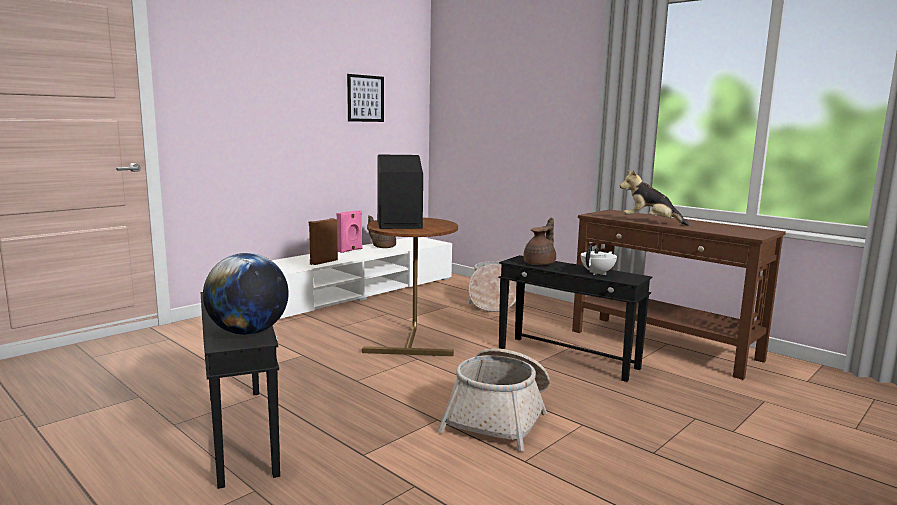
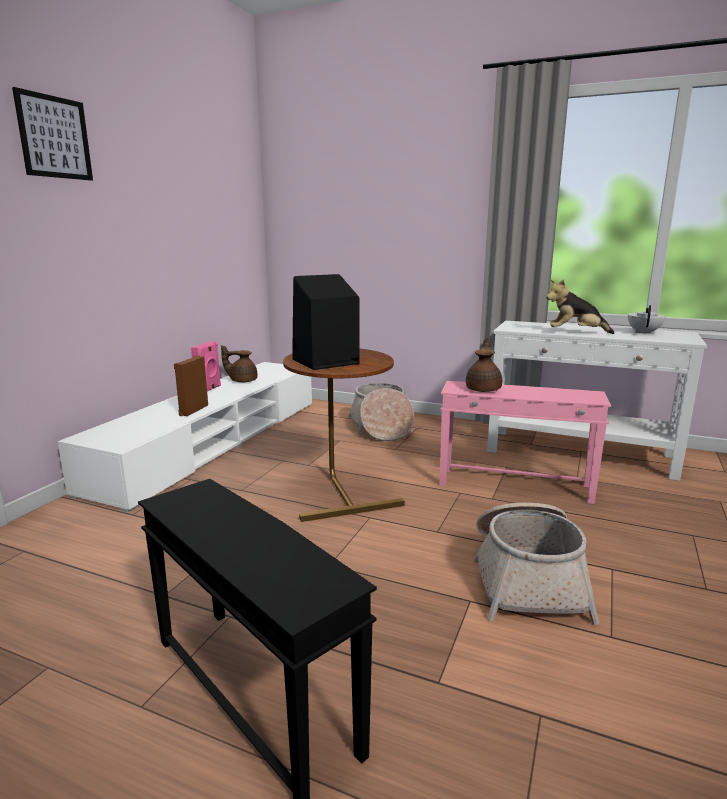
camera: 20 degrees left, 5 degrees up
(248, 332) = (304, 570): globe -> none
(365, 98) = (203, 204): picture -> picture (54, 137)
(566, 358) = (514, 486): black side table -> pink side table
(598, 273) = (554, 394): white teapot -> white teapot (644, 333)
(663, 345) = (580, 454): brown console table -> white console table

